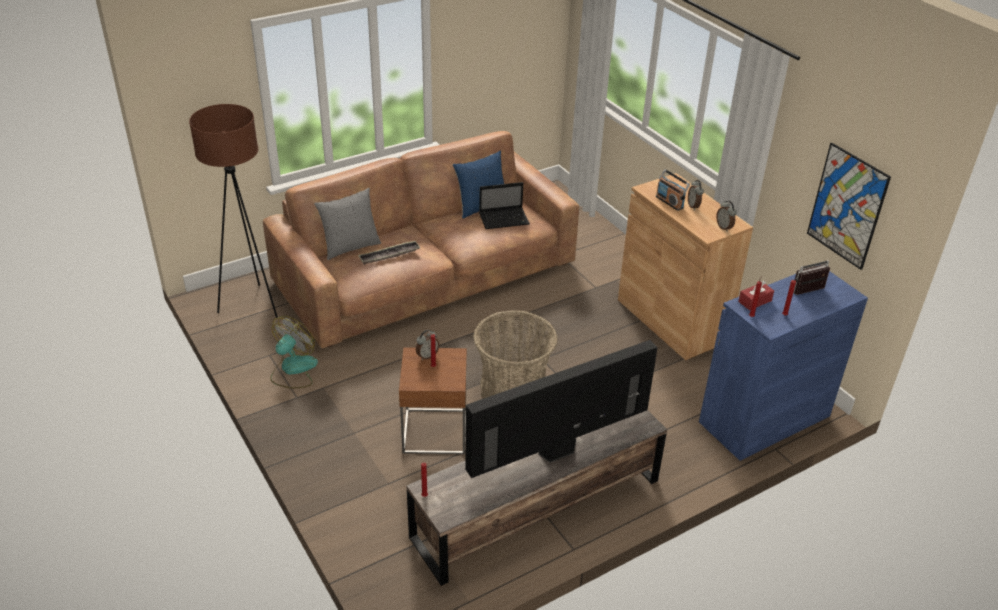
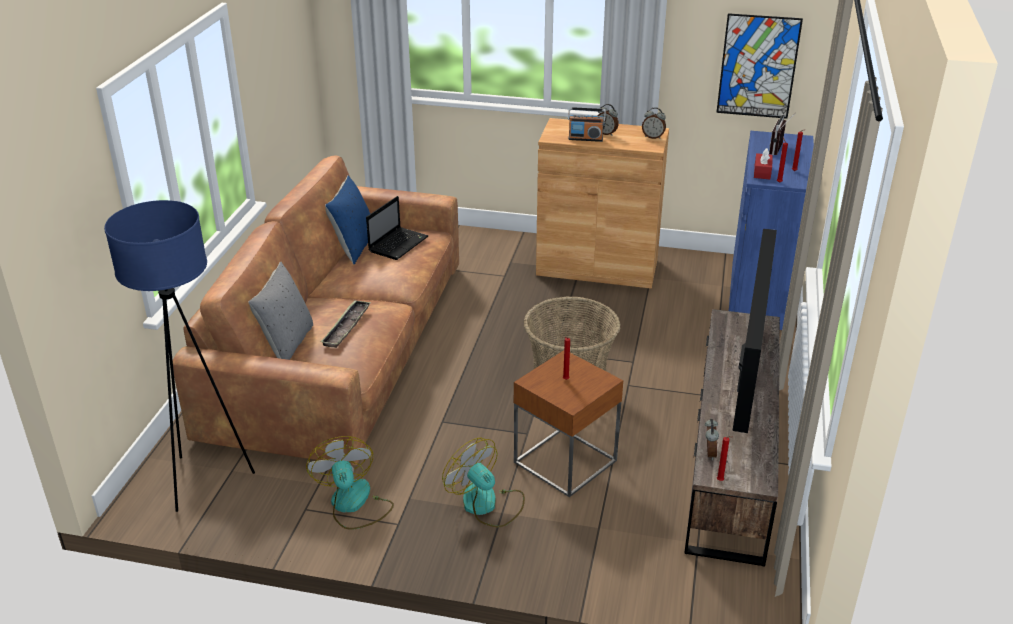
camera: 45 degrees left, 5 degrees down
(252, 305) = (205, 480): brown floor lamp -> blue floor lamp
(354, 422) = (486, 504): none -> fan
(427, 356) = (545, 375): alarm clock -> alarm clock (709, 453)

